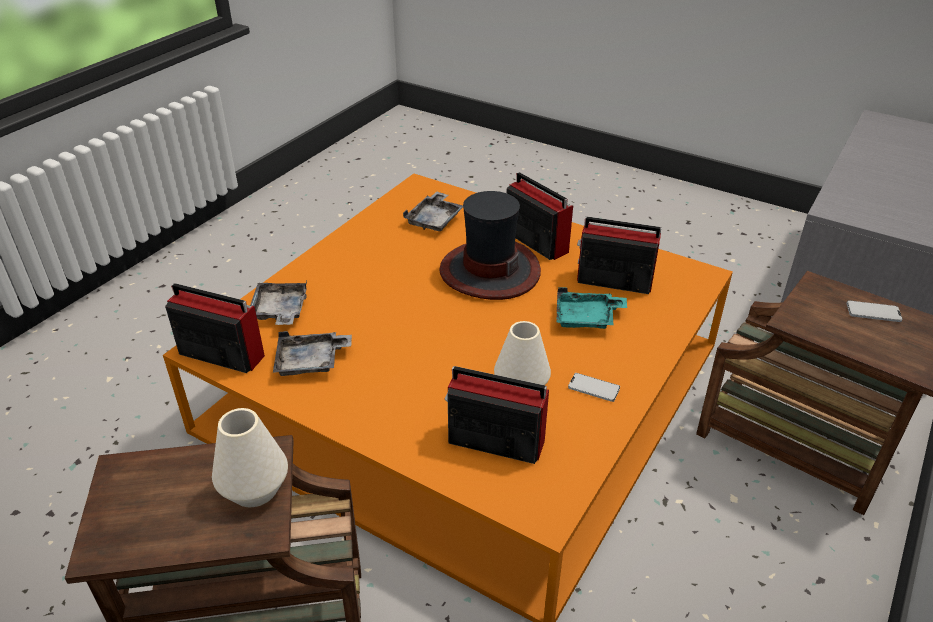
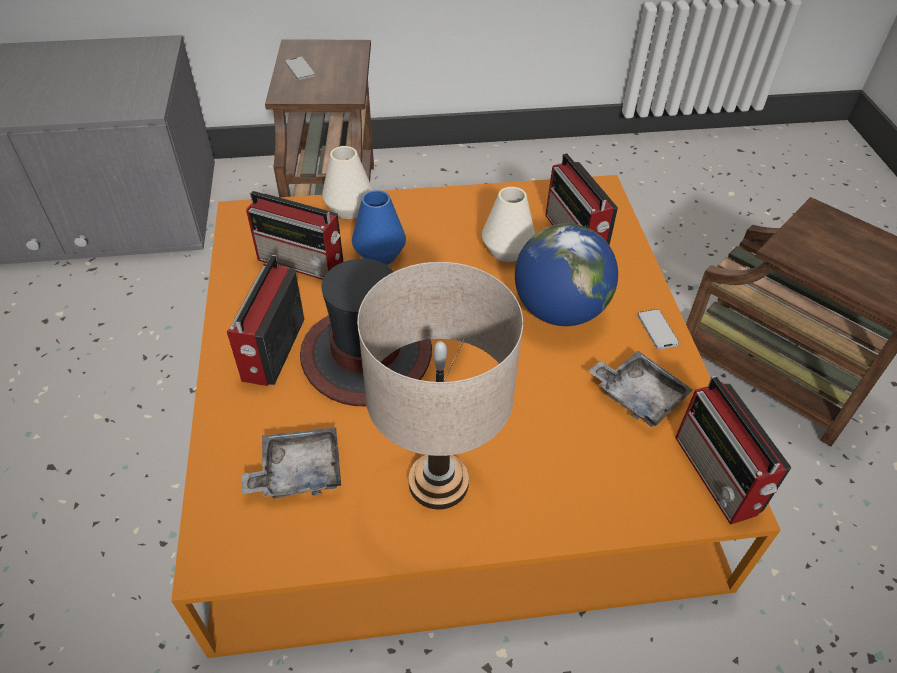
camera: 130 degrees left, 10 degrees up
(254, 488) = (810, 236): white vase -> white vase (349, 209)
(280, 311) = (612, 484): grey tray -> none
(368, 256) = (439, 482): none -> beige table lamp
(425, 374) = (559, 310): none -> globe
(587, 318) = (380, 254): turquoise tray -> blue vase
(593, 388) = (465, 216): phone -> phone (657, 330)
(612, 281) = (302, 263): radio -> radio turned 45 degrees counterclockwise

